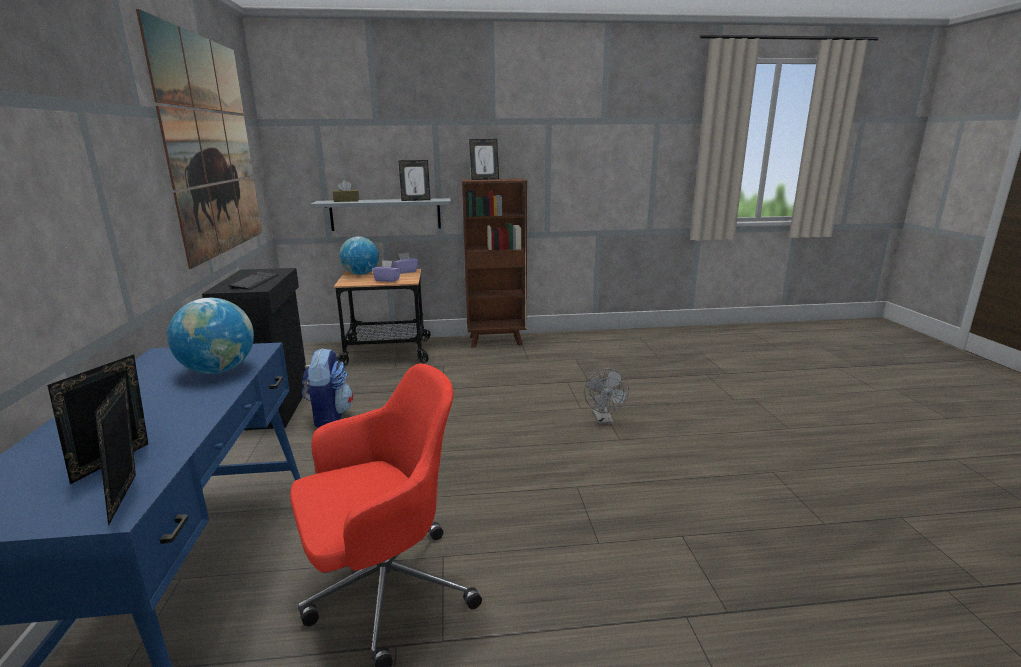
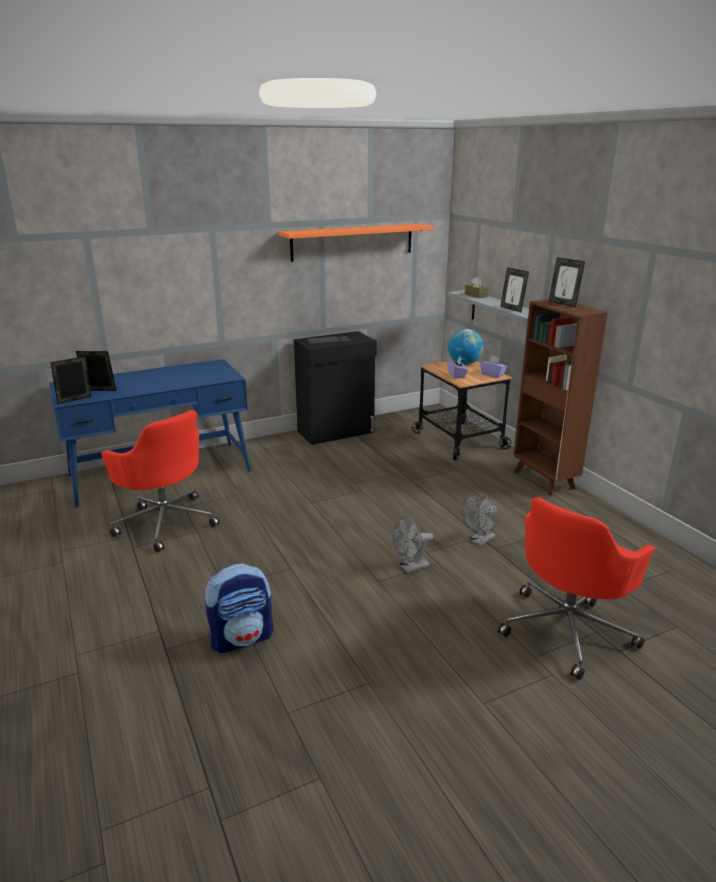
camera: 70 degrees right, 5 degrees up
(211, 147) = (352, 242): picture -> orange shelf
(219, 370) = (197, 379): globe -> none
(329, 416) = (335, 453): backpack -> backpack (242, 638)
(574, 383) = (479, 541): none -> grey fan
(702, 381) = (567, 629): none -> red office chair

